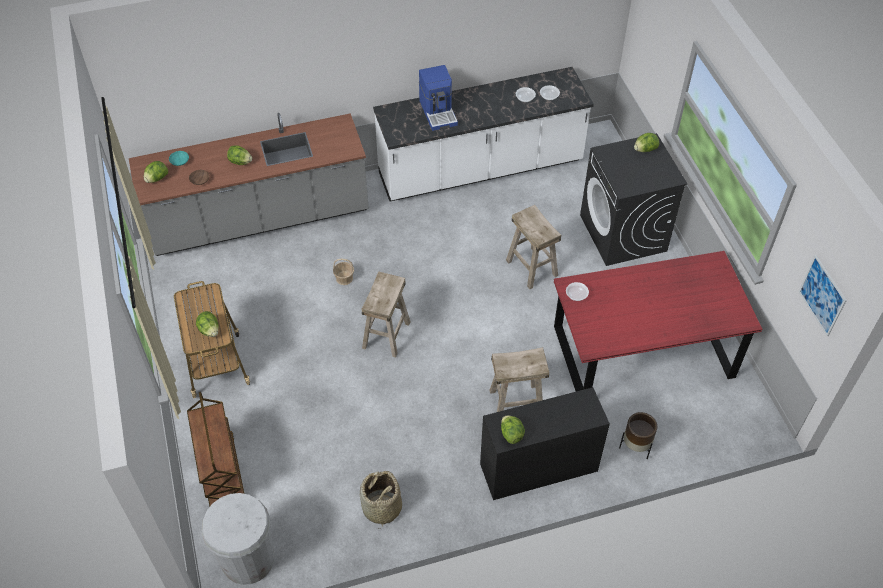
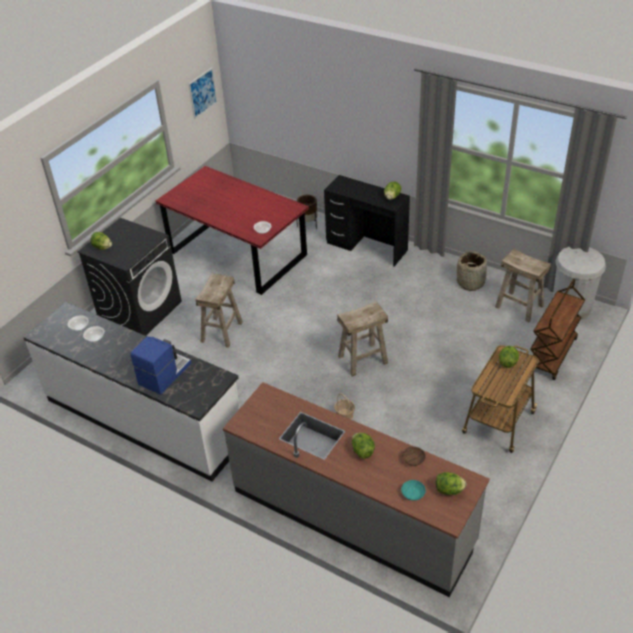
camera: 130 degrees left, 10 degrees down
(516, 402) = (337, 277): beige stool -> beige stool (518, 306)

